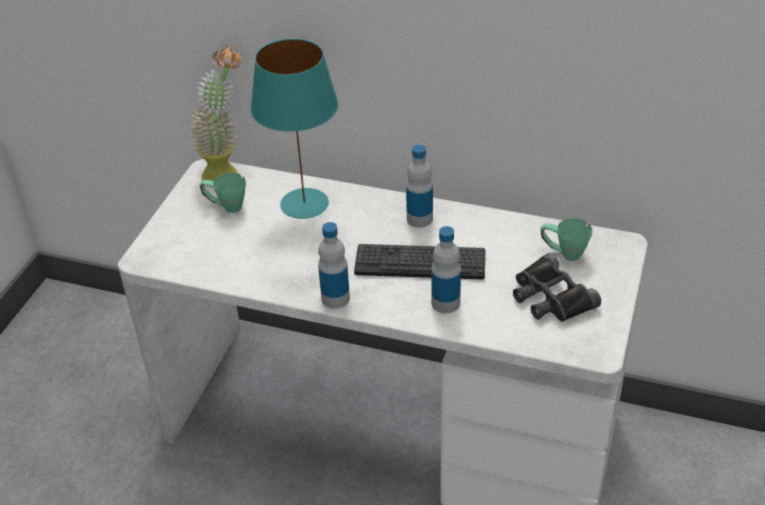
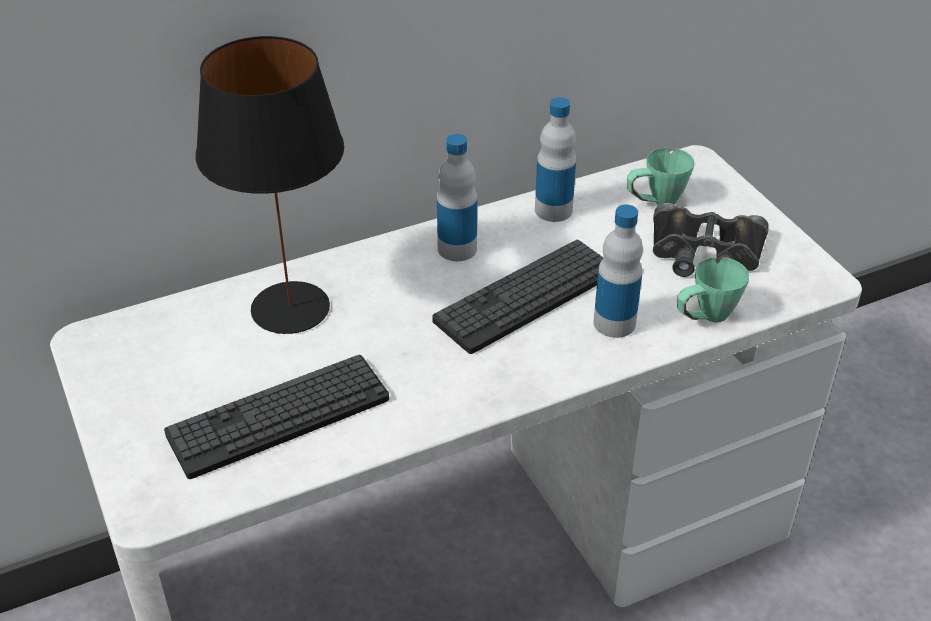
camera: 45 degrees left, 0 degrees up
(225, 207) = (184, 371): green mug -> green mug (705, 318)
(226, 170) = (120, 325): potted plant -> none
(237, 251) = (279, 416): none -> keyboard
(304, 203) = (289, 307): turquoise table lamp -> black table lamp
(335, 298) = (487, 395): bottle -> bottle (553, 210)

